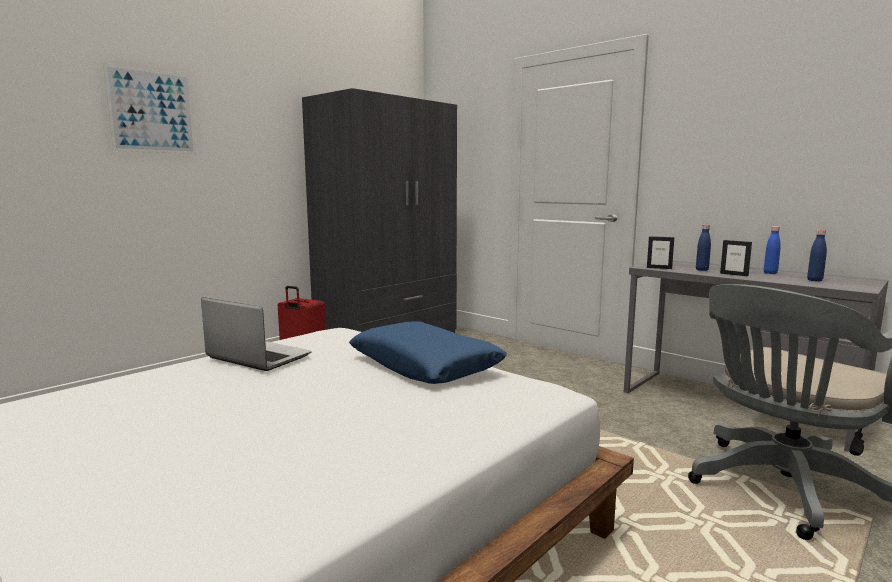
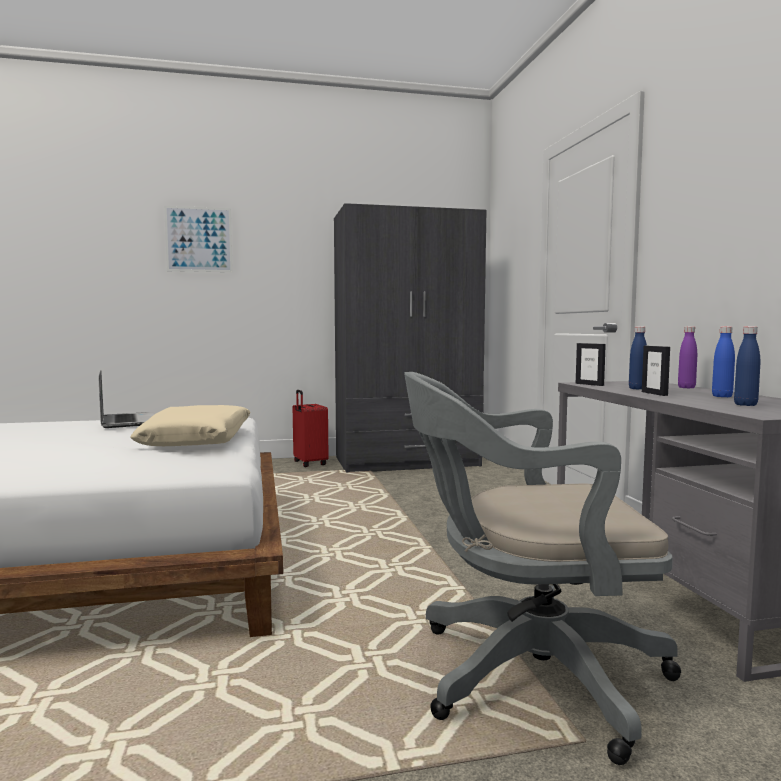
camera: 35 degrees right, 5 degrees down
(424, 366) = (198, 440): blue pillow -> beige pillow
(716, 265) = (686, 387): none -> purple bottle

